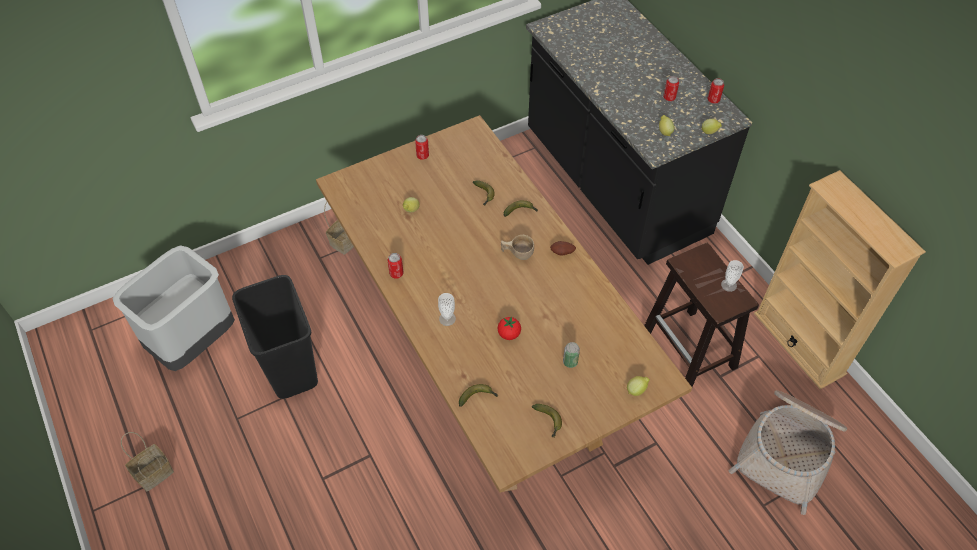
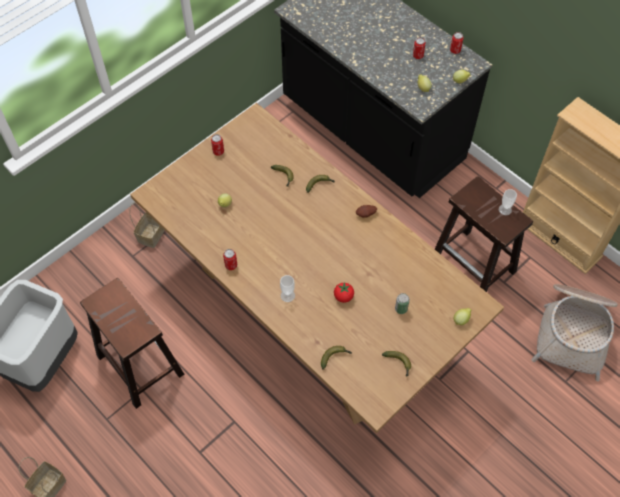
camera: 15 degrees left, 5 degrees up
(289, 370) = (139, 364): black trash can -> brown stool
(517, 253) = (328, 223): beige cup -> none

